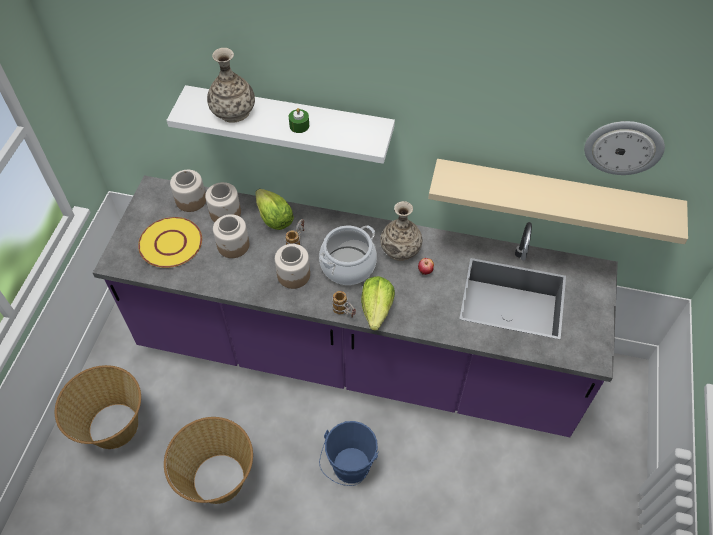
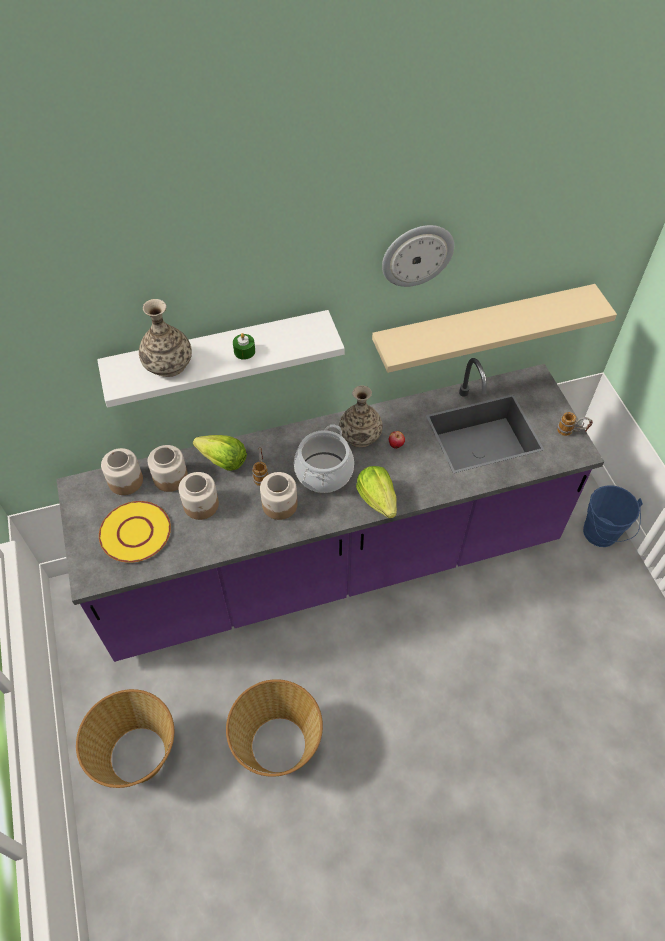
camera: 30 degrees left, 0 degrees up
(345, 312) = (351, 516): mug -> mug (571, 432)
(349, 469) = (393, 668): blue bucket -> blue bucket (601, 536)
(623, 147) = (539, 255): wall clock -> wall clock (417, 255)

